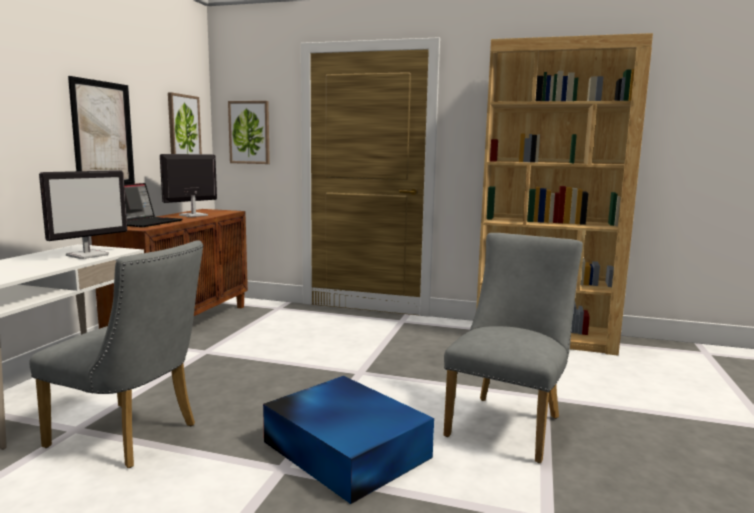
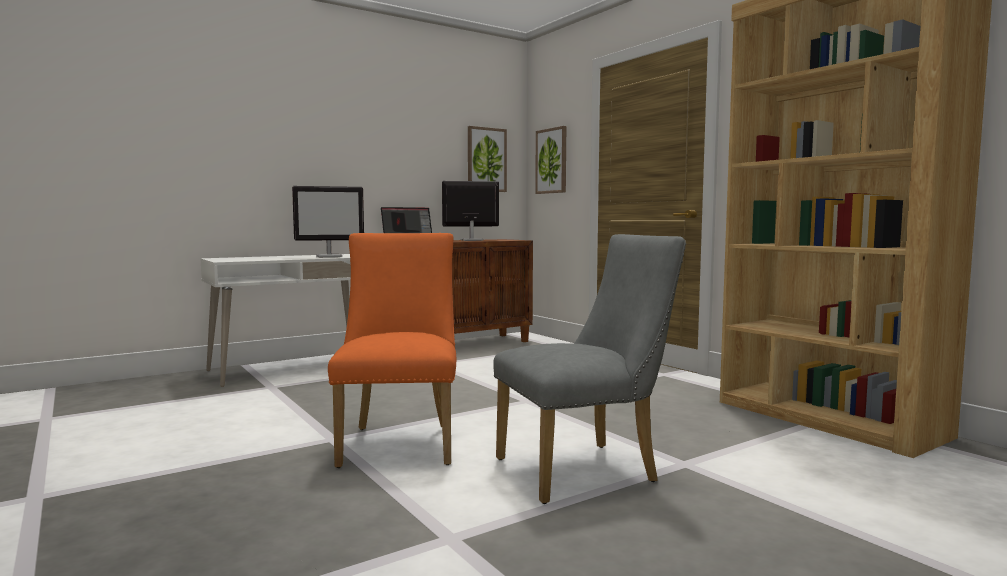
camera: 40 degrees right, 5 degrees down
(103, 134) = (389, 163): picture -> none
(132, 437) = (289, 398): grey chair -> none
(345, 448) = (400, 441): blue storage box -> orange chair

